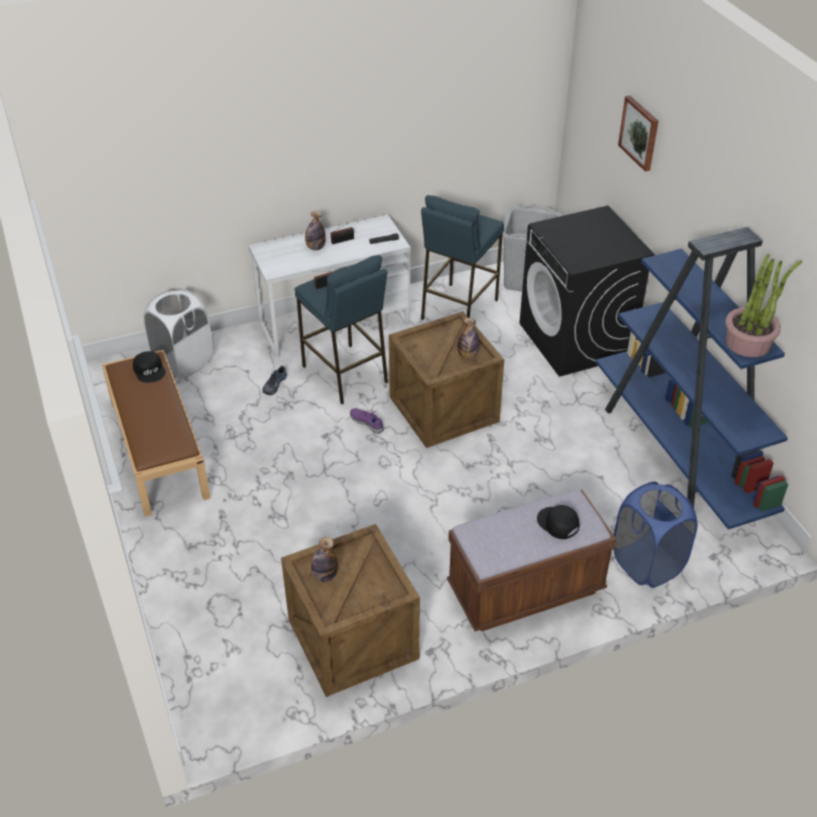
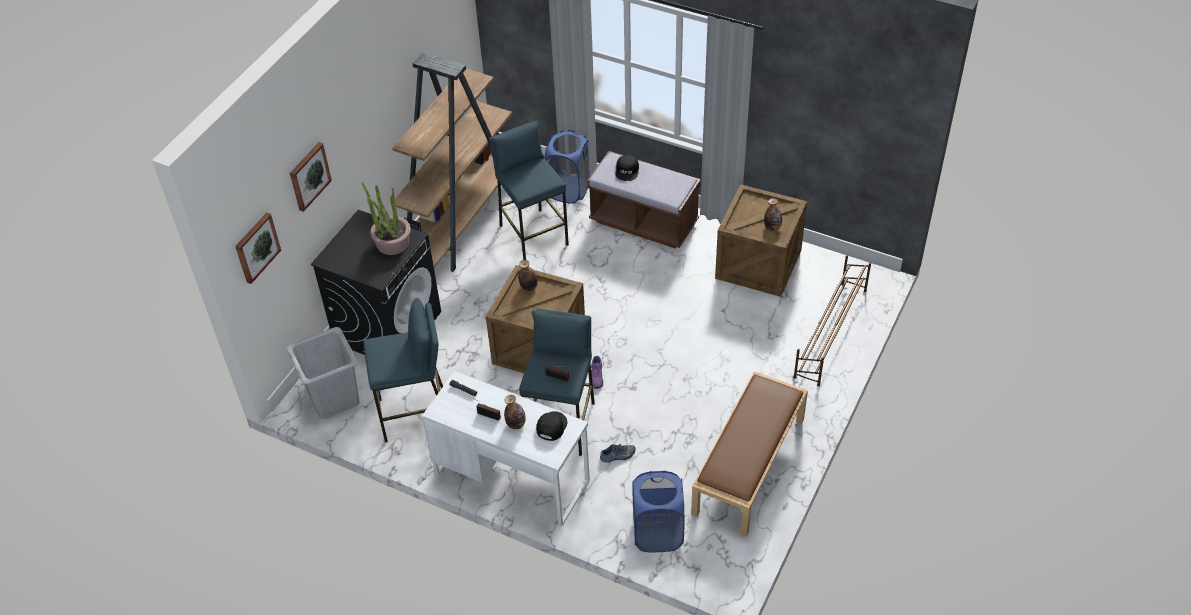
camera: 130 degrees left, 5 degrees up
(150, 370) = (724, 463): black cap -> black cap (551, 426)
(183, 362) = (657, 533): white laundry basket -> blue laundry basket
(196, 619) = (830, 333): none -> brown shoe rack
(589, 101) = (256, 247): none -> picture
(600, 491) = (533, 235): none -> blue stool
(678, 454) = (462, 220): blue bookcase -> brown bookcase
(748, 342) = (468, 82): potted plant -> potted plant (392, 243)

